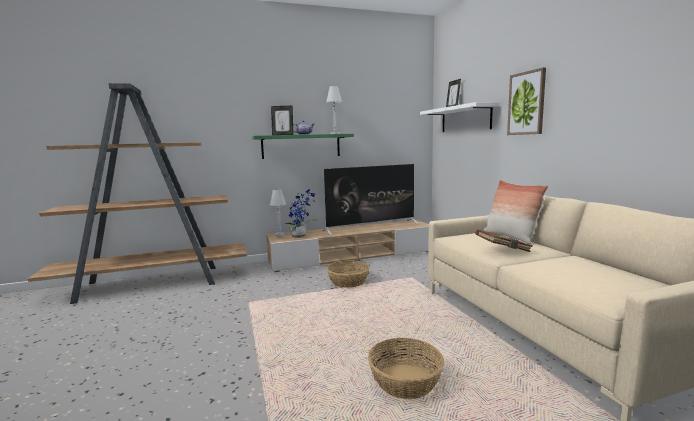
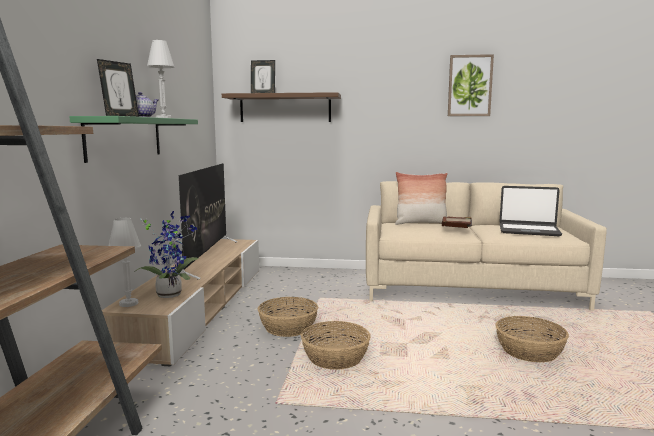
camera: 65 degrees left, 0 degrees up
(315, 304) = (336, 358): none -> basket
(465, 119) = (285, 108): white shelf -> brown shelf
(526, 103) = (378, 99): picture -> picture (469, 86)
(586, 275) = (528, 230): none -> laptop

